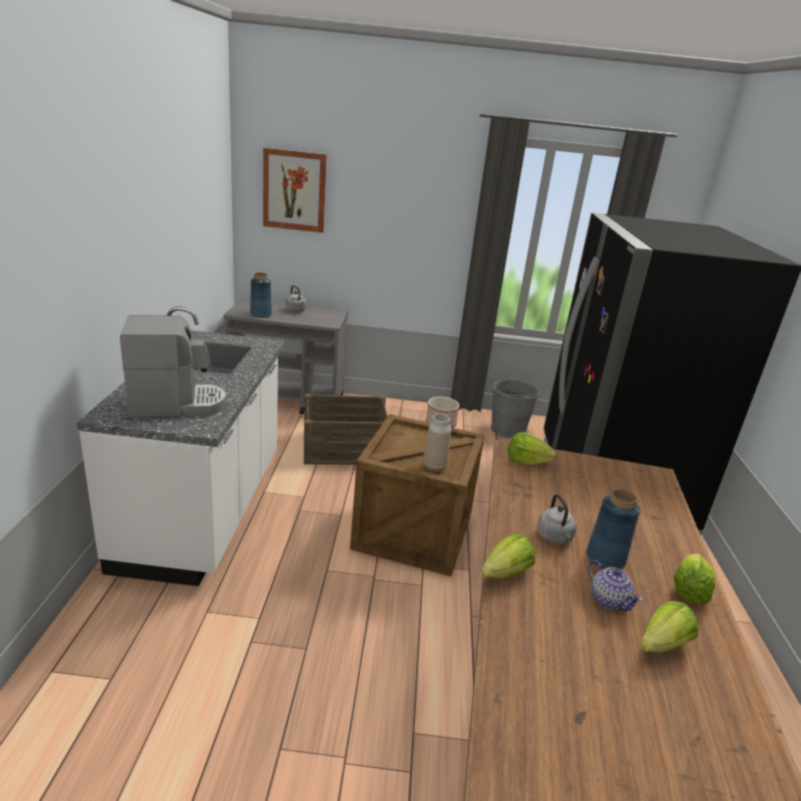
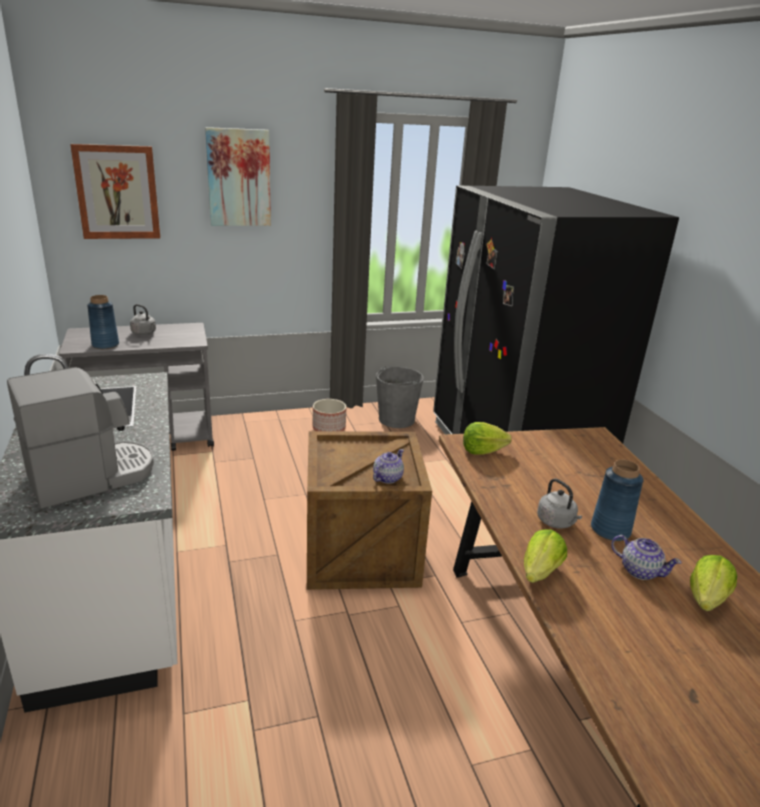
camera: 20 degrees left, 0 degrees up
(344, 447) = (241, 477): crate -> none
(395, 187) = (239, 178): none -> picture
(434, 467) = (387, 478): vase -> teapot
(688, 590) = (692, 540): lettuce -> none

